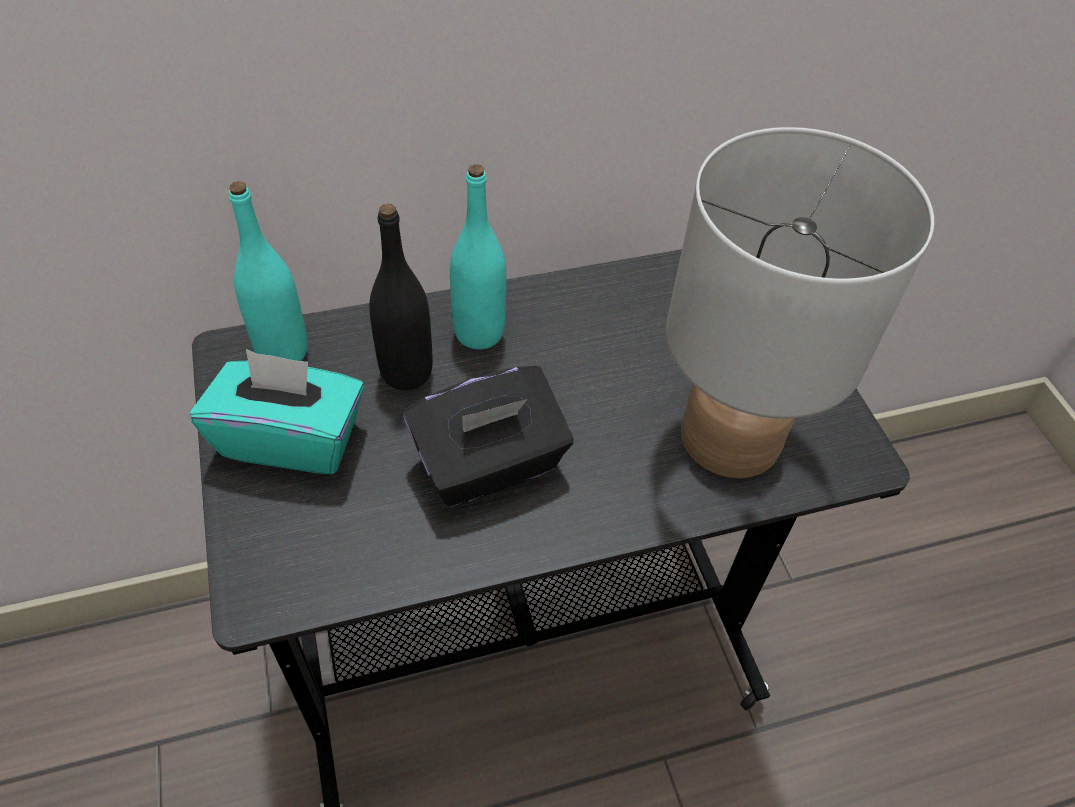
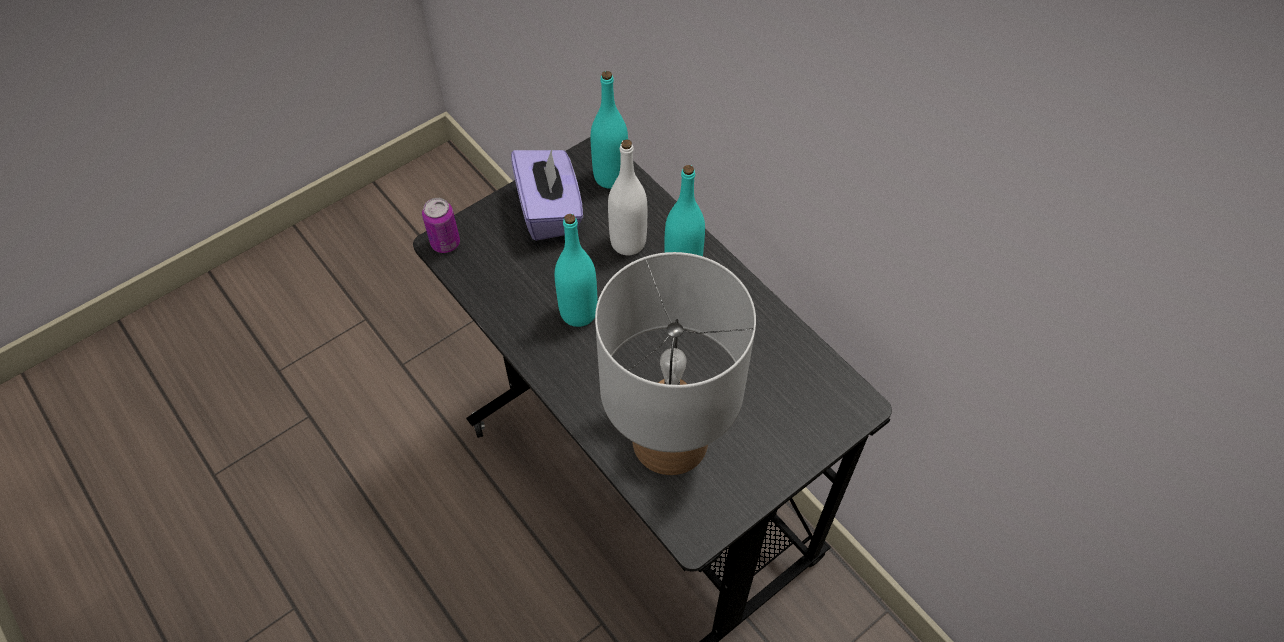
camera: 70 degrees right, 5 degrees up
(258, 595) = (445, 243): none -> can
(292, 438) = (550, 211): turquoise tissue box -> purple tissue box
(406, 372) = (628, 242): black bottle -> white bottle
(489, 465) = (578, 312): black tissue box -> turquoise bottle

